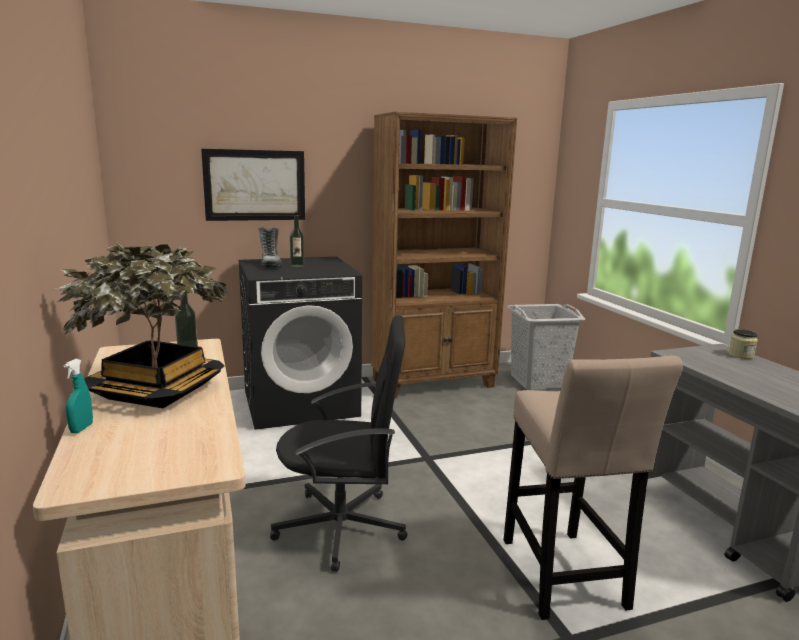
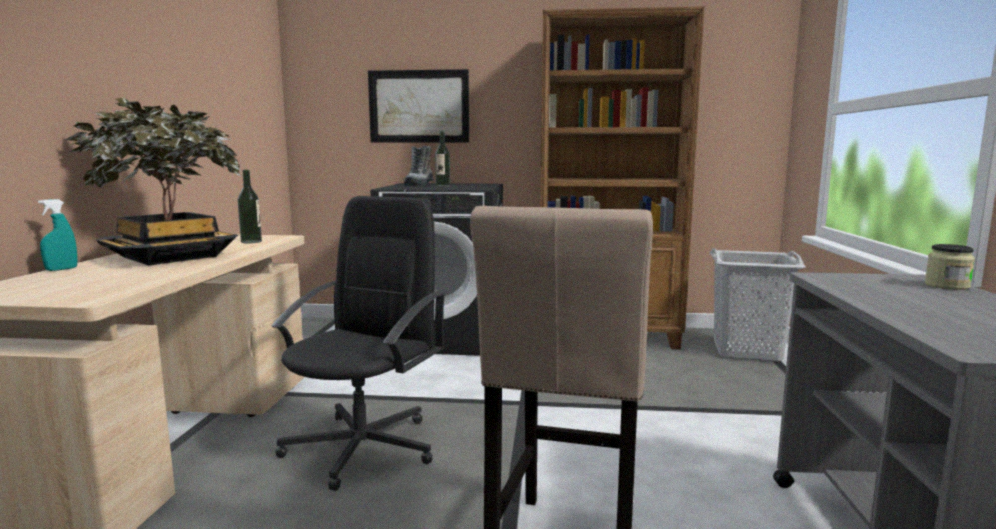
camera: 25 degrees right, 5 degrees down
(343, 527) = (364, 447): black office chair -> black office chair turned 90 degrees counterclockwise

